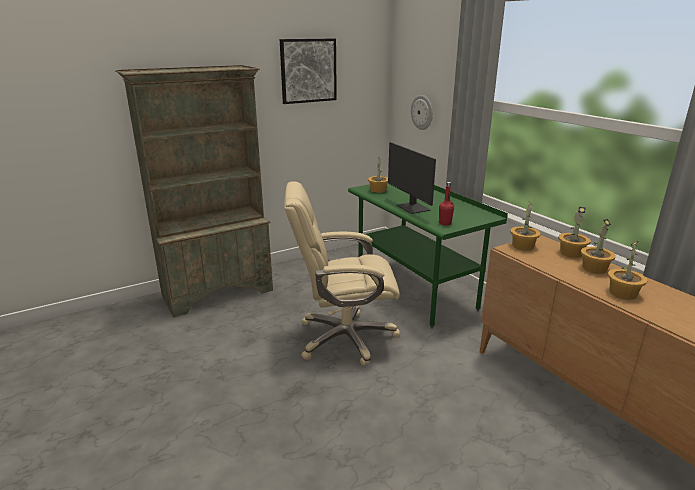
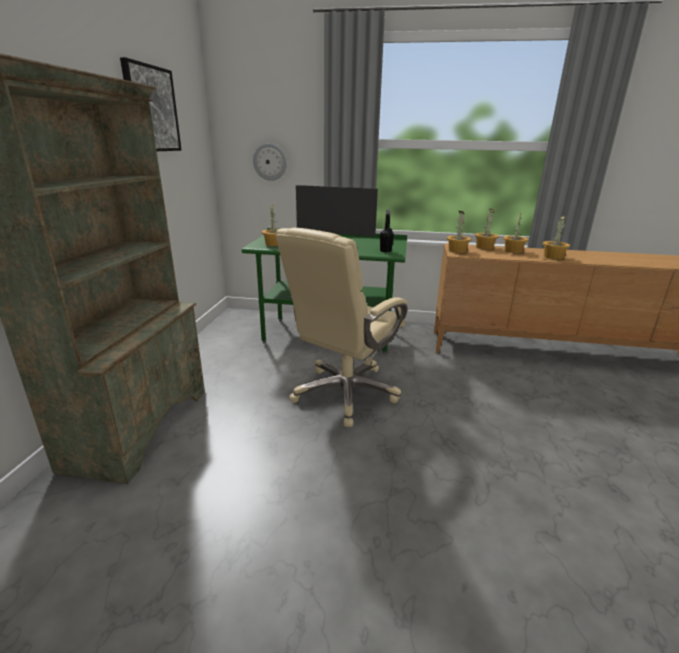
camera: 50 degrees left, 0 degrees up
(445, 223) = (385, 251): red bottle -> black bottle

